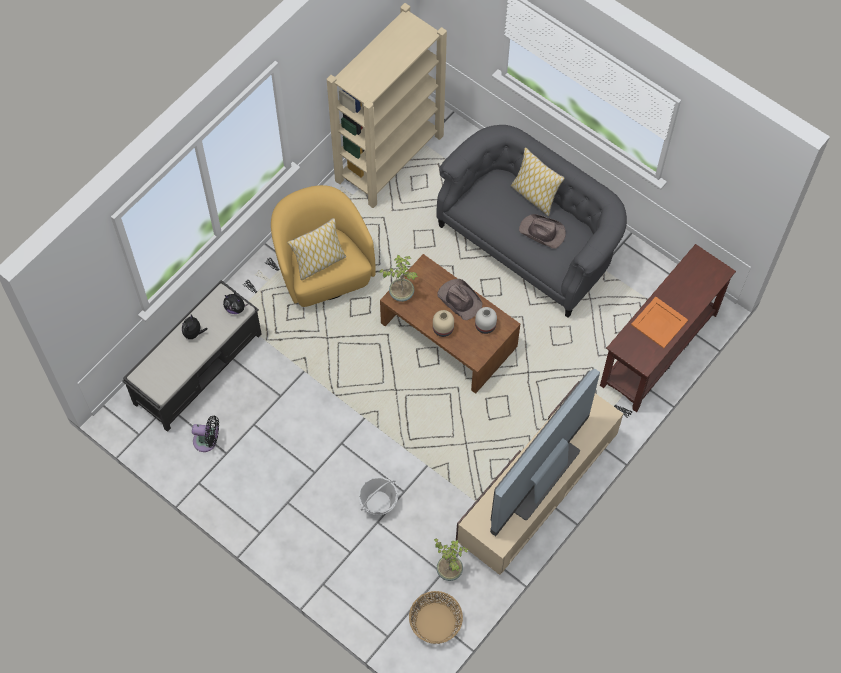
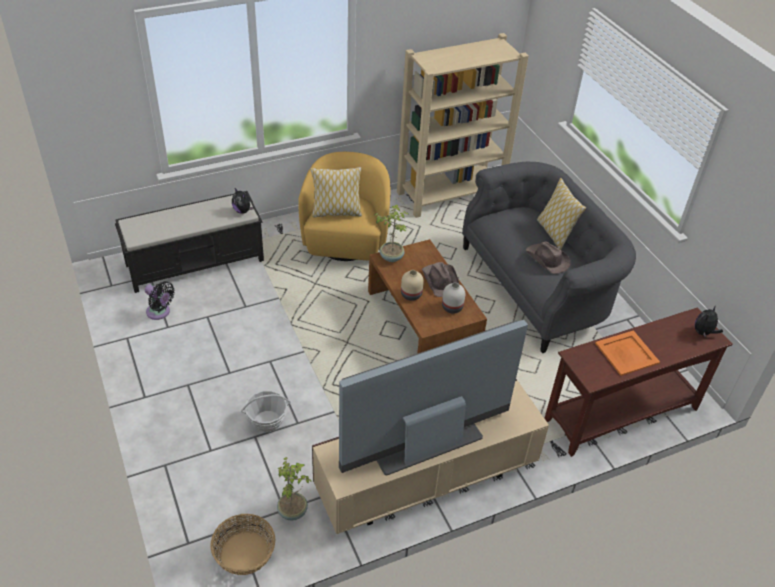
camera: 25 degrees right, 20 degrees down
(194, 333) = (195, 213): plush toy -> plush toy (703, 332)

